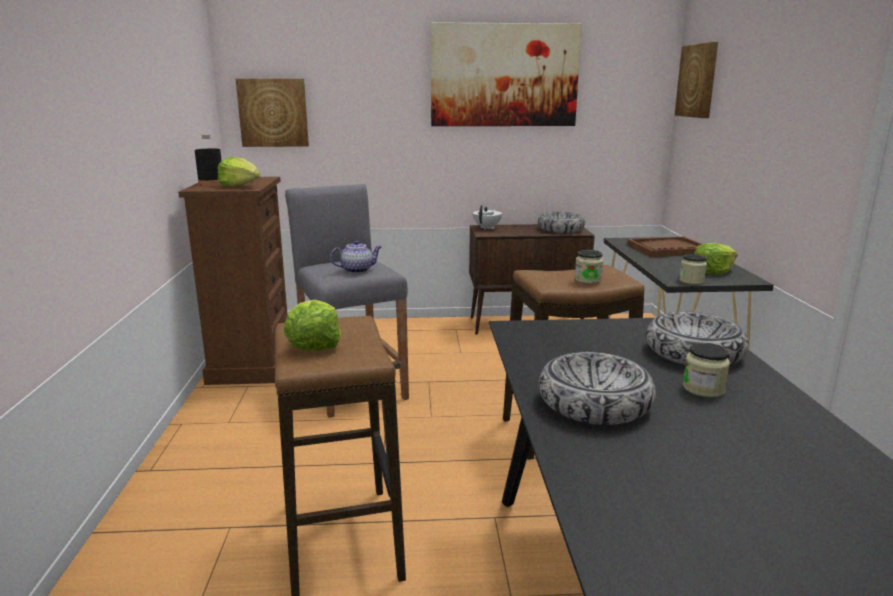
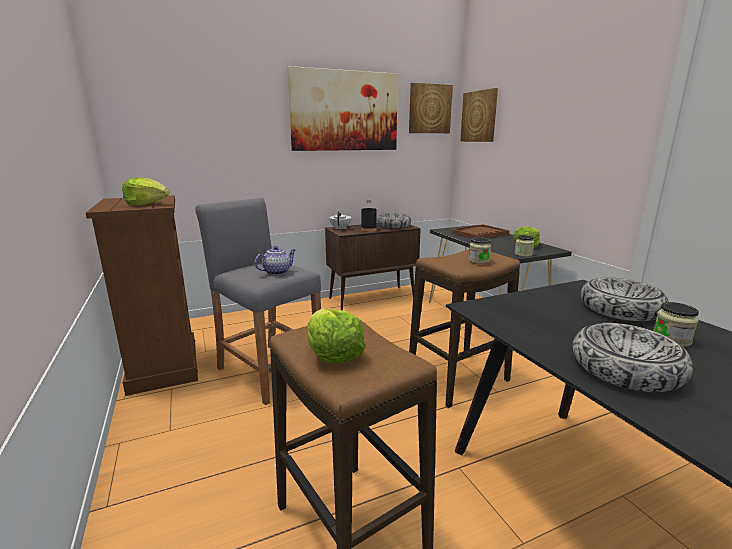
camera: 20 degrees left, 0 degrees up
(211, 183) = (113, 204): black bottle -> black bottle (368, 230)
(273, 112) = (152, 140): picture -> picture (429, 109)

